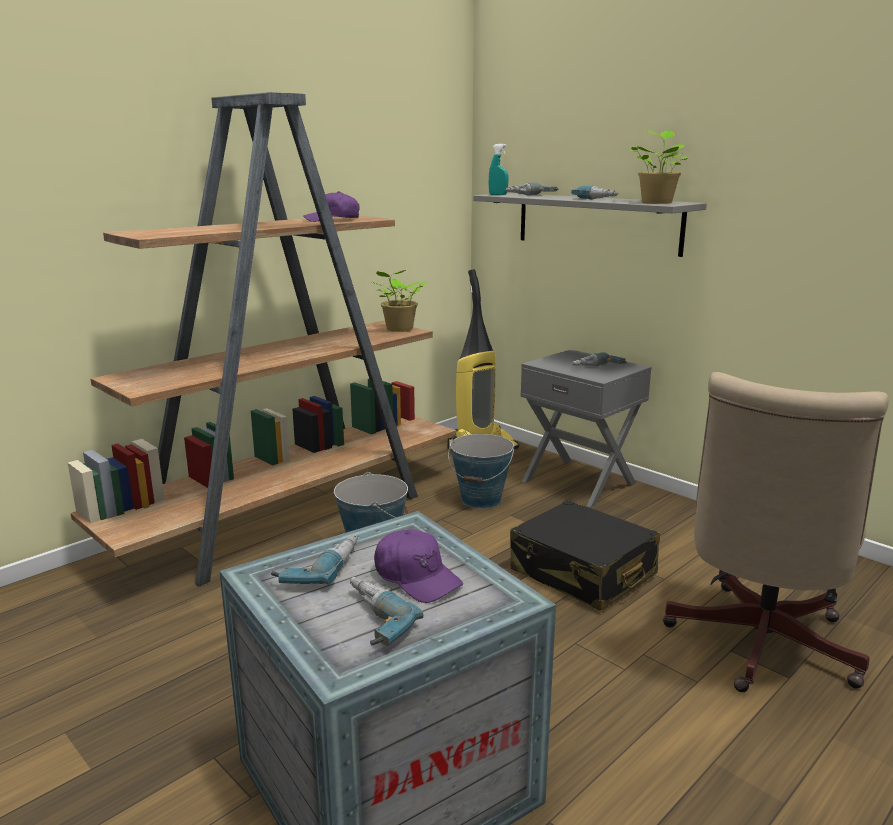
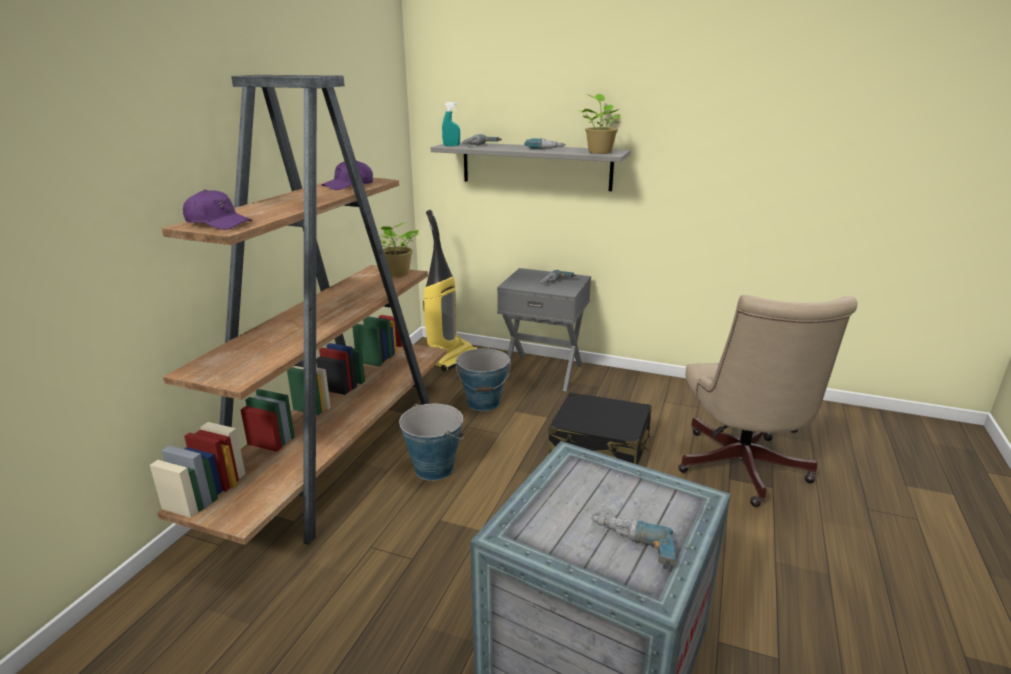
camera: 25 degrees left, 5 degrees up
(319, 567) = (545, 513): power drill -> none
(416, 578) = (623, 500): purple cap -> purple cap (218, 223)

